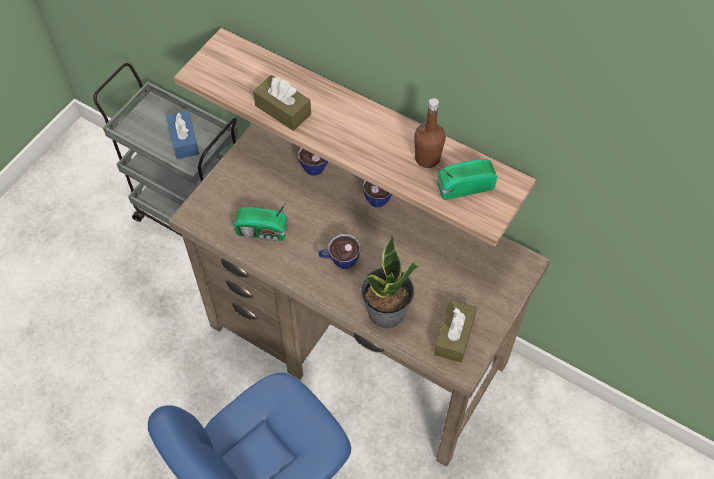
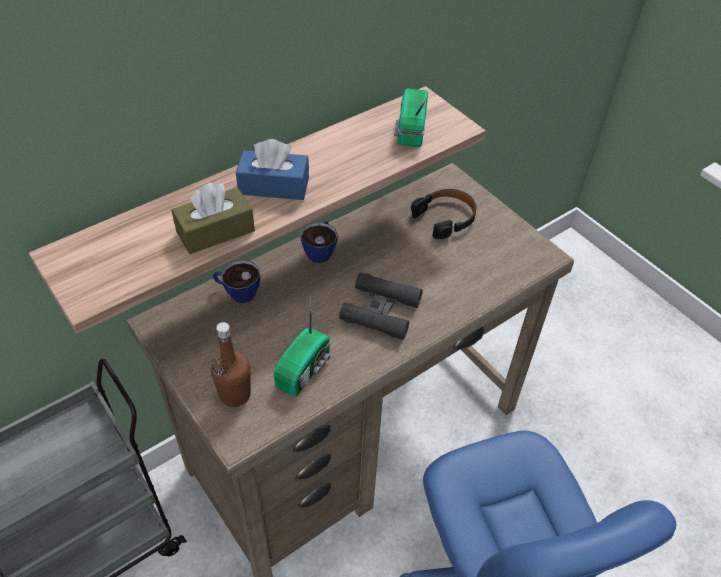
camera: 70 degrees left, 10 degrees down
(184, 140) = (62, 453): blue tissue box -> blue tissue box (274, 186)
(339, 260) = (380, 311): cup -> black binoculars
(386, 312) = (463, 293): potted plant -> none
(427, 158) = (361, 142): brown bottle -> brown bottle (235, 394)
(454, 336) = (510, 251): brown tissue box -> none
(469, 274) = (445, 218): none -> black headphones

